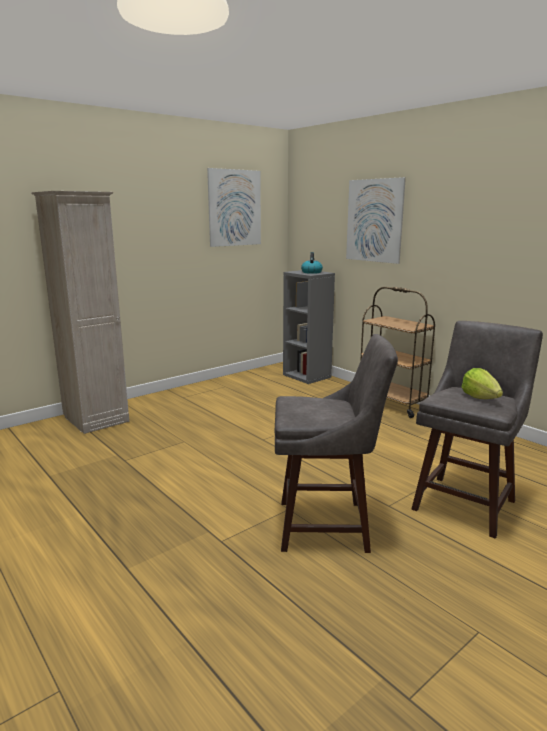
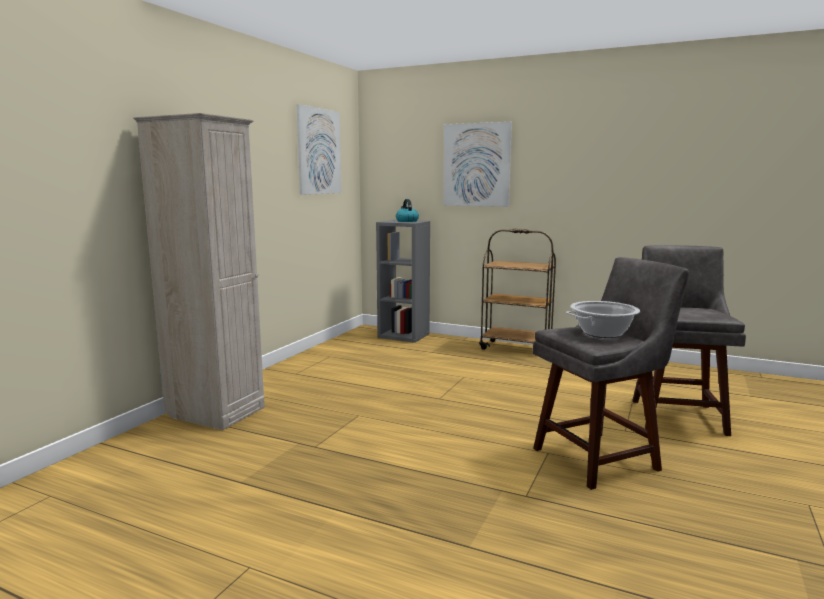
camera: 25 degrees left, 5 degrees down
(326, 408) = (602, 333): none -> cooking pot
(480, 397) = (693, 310): lettuce -> none

